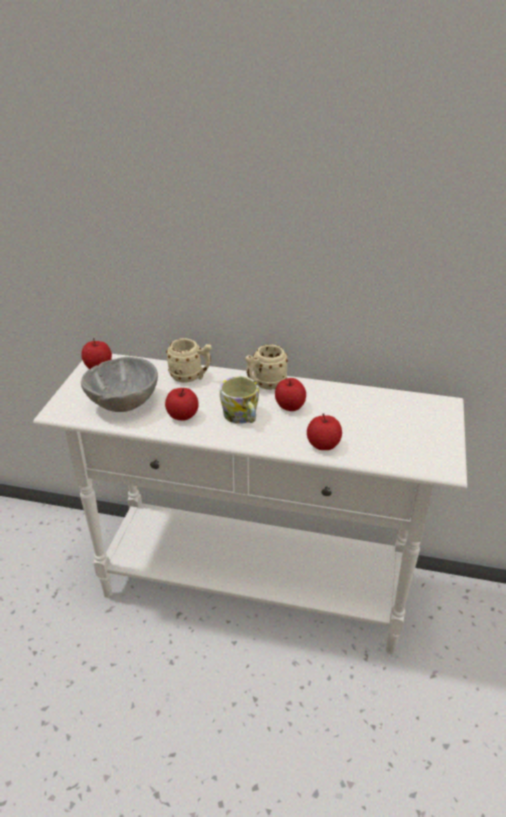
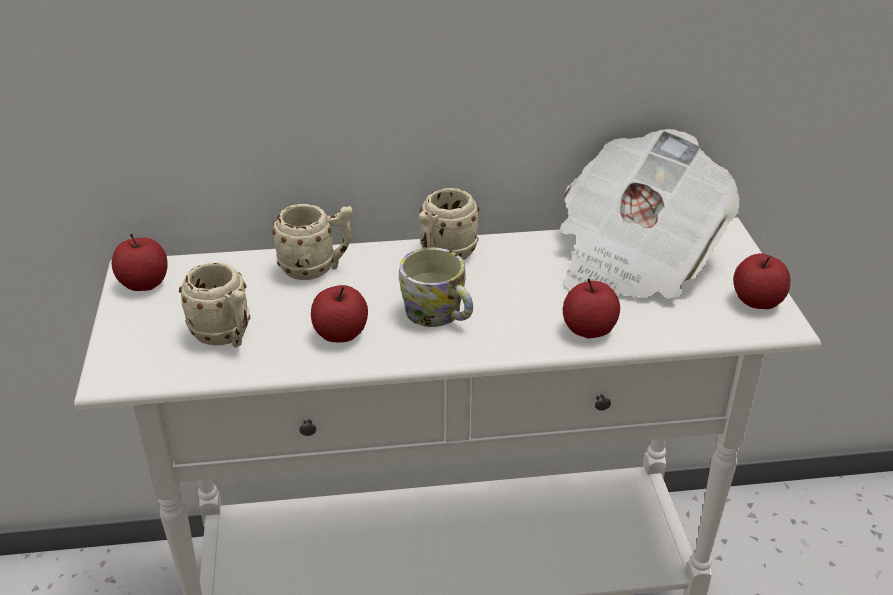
camera: 20 degrees left, 0 degrees up
(123, 404) = (226, 337): grey bowl -> beige mug
(290, 406) = (503, 281): apple -> apple (757, 301)
(378, 408) = (634, 257): none -> newspaper

